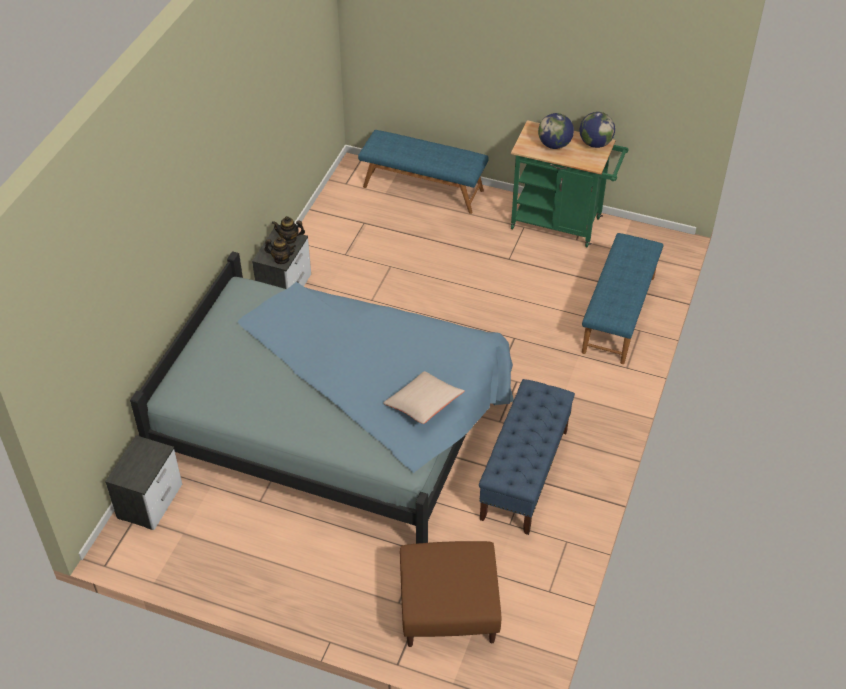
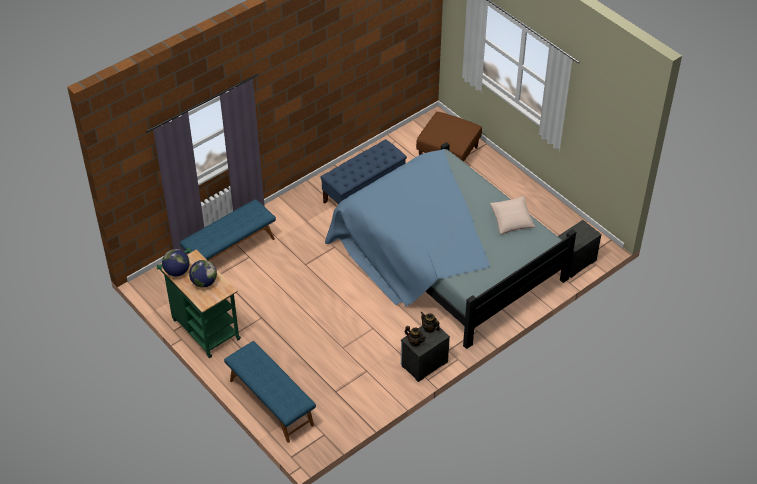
camera: 150 degrees left, 0 degrees up
(423, 404) = (414, 176): beige pillow -> beige pillow (511, 220)

